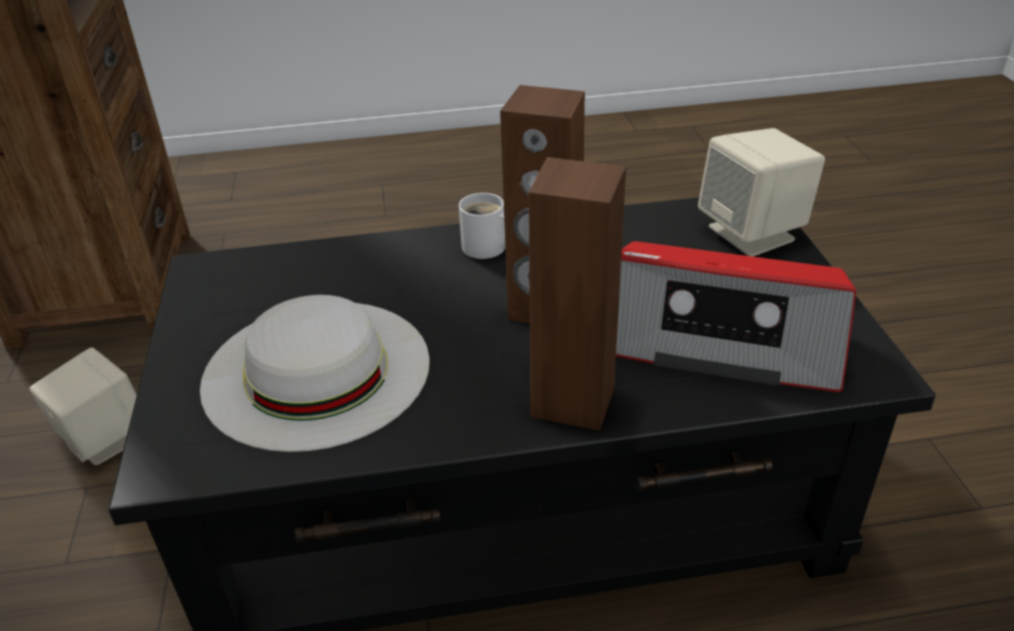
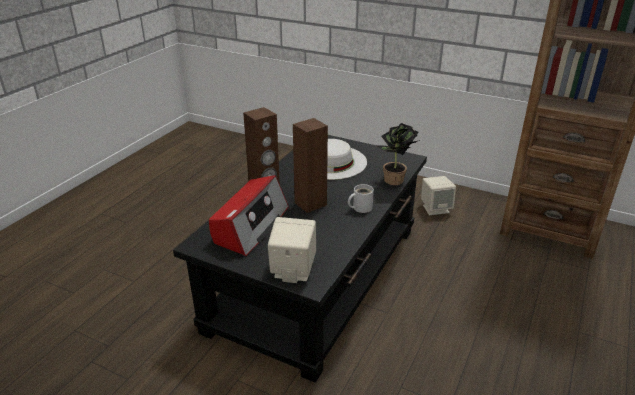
camera: 125 degrees right, 5 degrees down
(338, 249) = (395, 181): none -> potted plant
(720, 340) = (250, 226): radio -> radio turned 150 degrees clockwise

